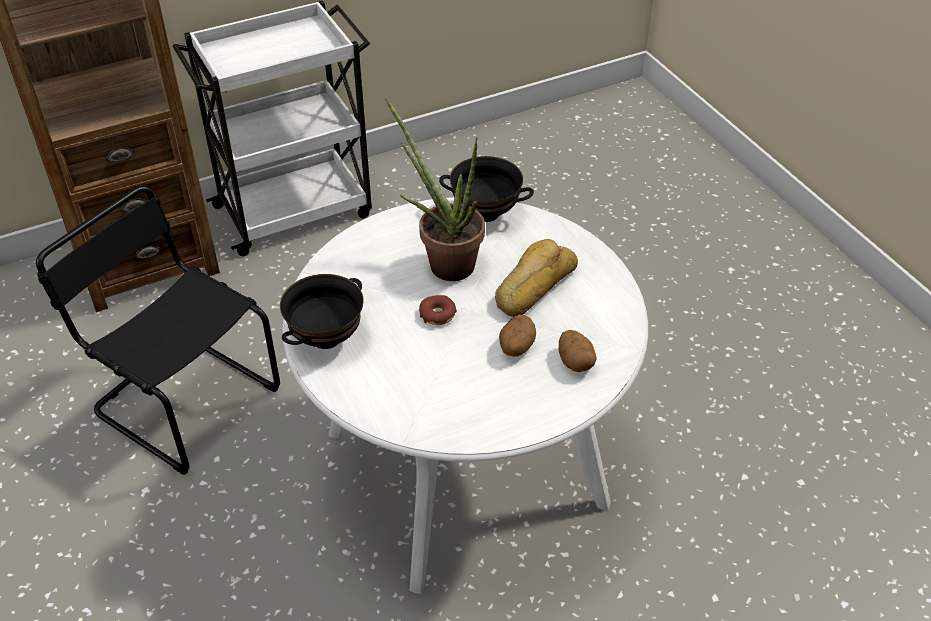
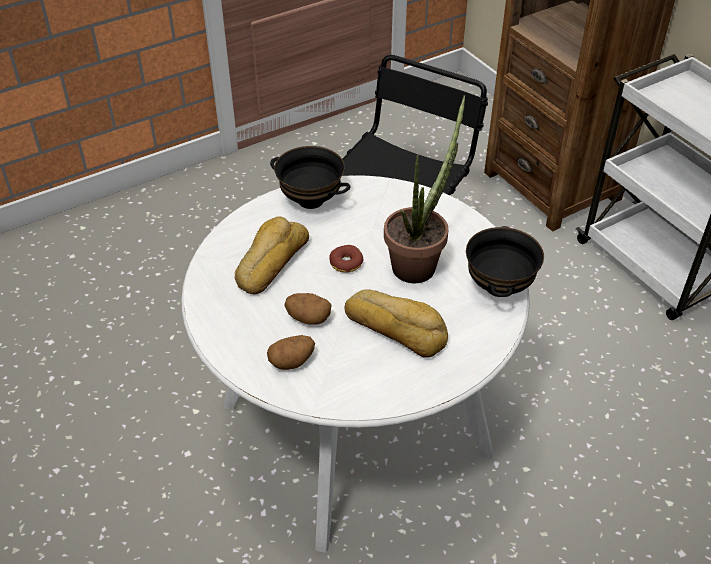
camera: 85 degrees right, 0 degrees up
(426, 376) = (270, 261): none -> bread

